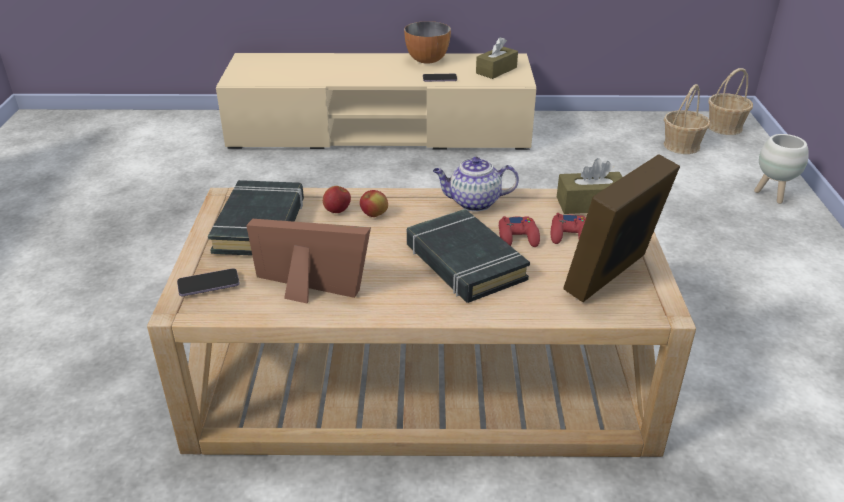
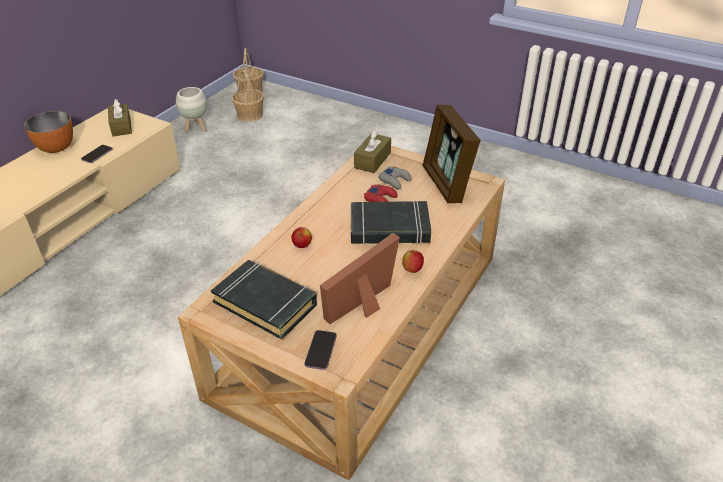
camera: 60 degrees left, 5 degrees up
(337, 211) = (280, 260): apple -> apple (412, 269)
(473, 203) = (330, 200): teapot -> none
(570, 235) = (395, 180): red game controller -> grey game controller
(772, 195) = (331, 115): white planter -> white planter (196, 129)

